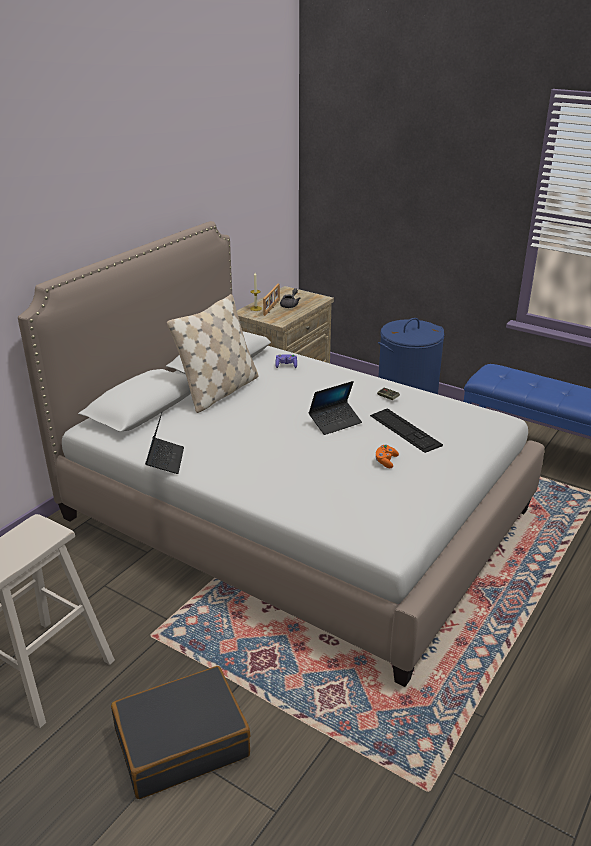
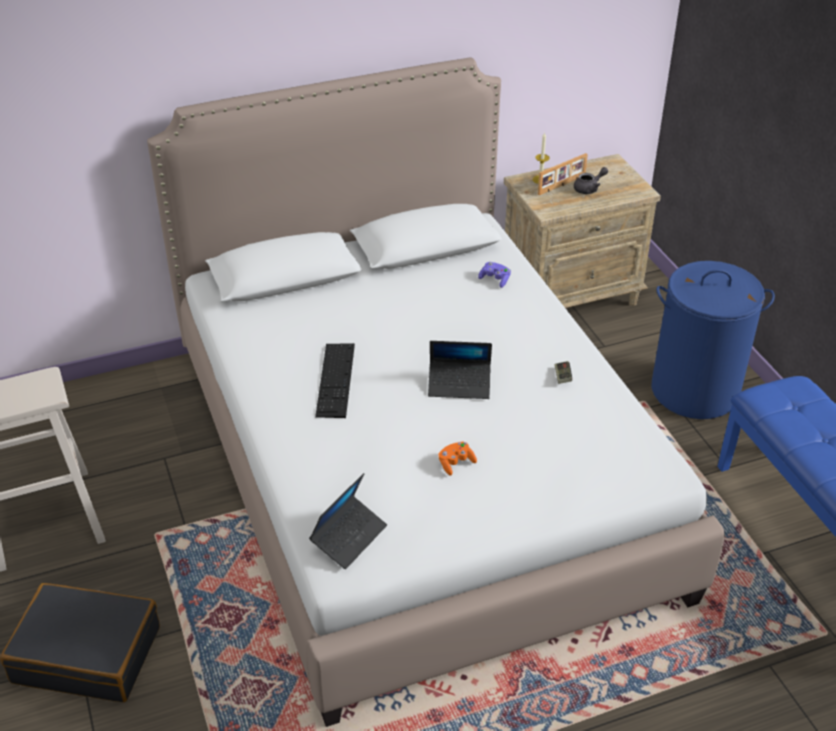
camera: 35 degrees right, 10 degrees up
(165, 460) = (239, 354): laptop -> laptop (349, 537)
(219, 391) = (382, 287): beige pillow -> none
(405, 430) = (527, 432): keyboard -> keyboard (335, 380)

